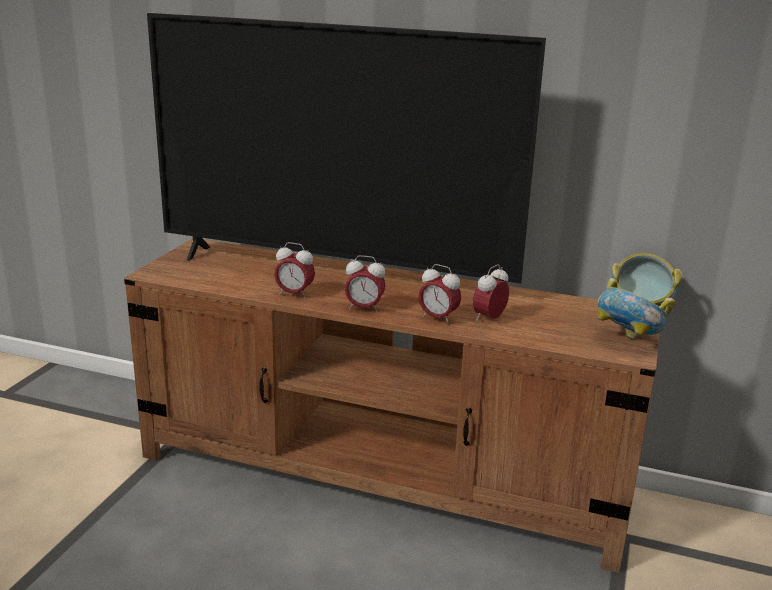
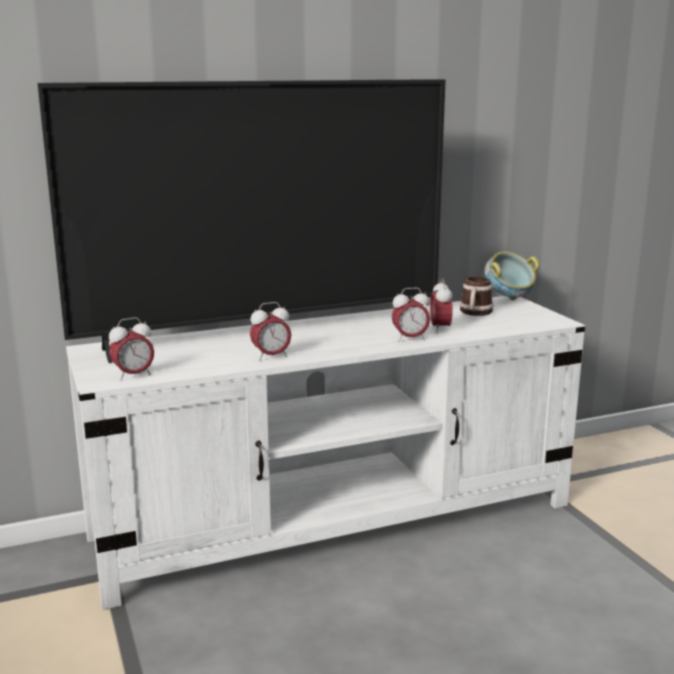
camera: 40 degrees left, 5 degrees down
(364, 308) = (346, 349): alarm clock -> alarm clock (133, 375)
(383, 475) = (337, 521): brown tv stand -> white tv stand
(564, 314) = (475, 313): none -> mug
(627, 340) = (539, 315): bowl -> none

